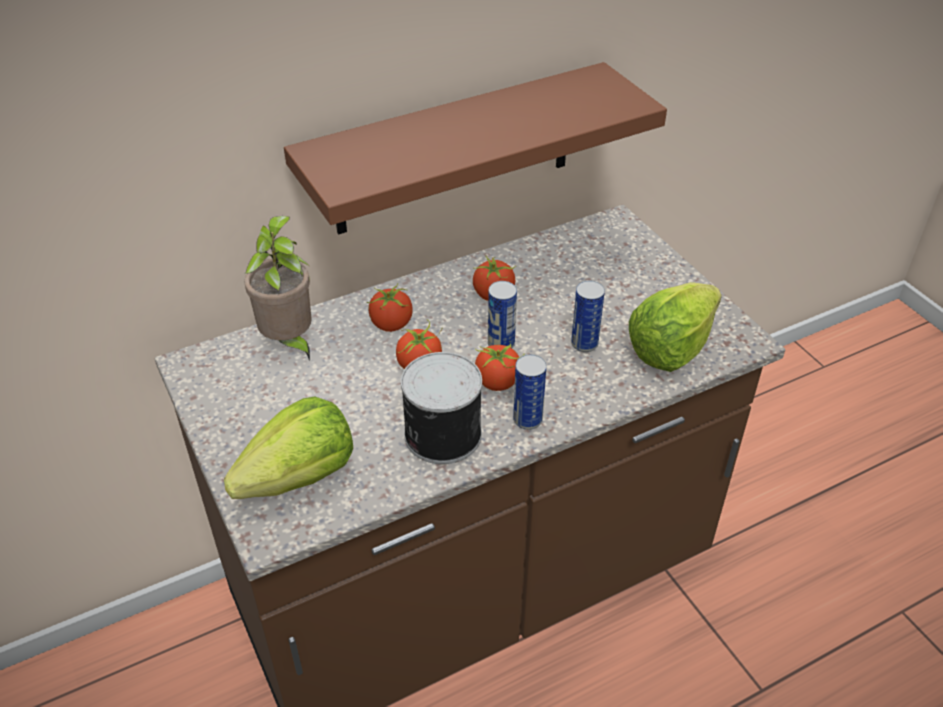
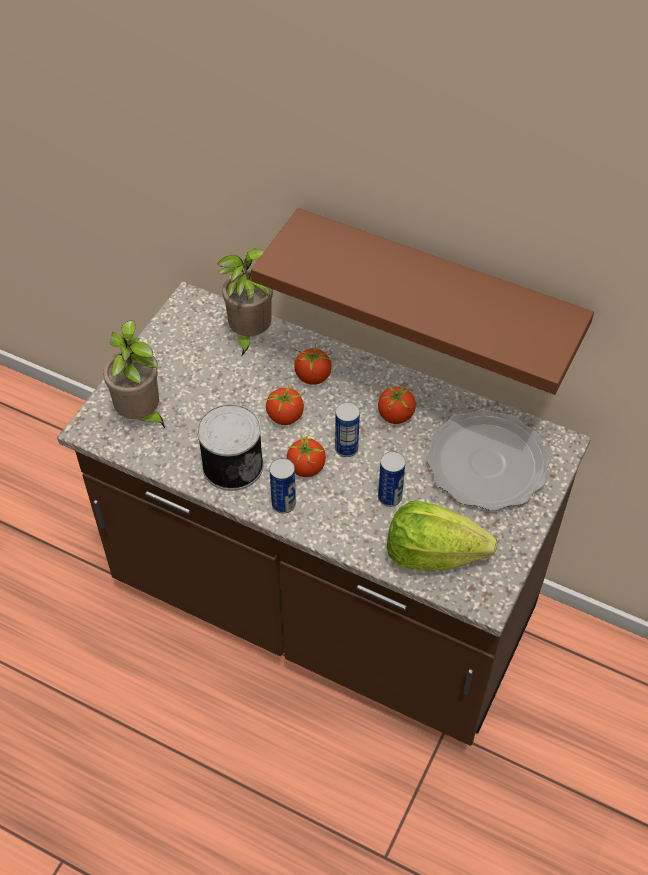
camera: 55 degrees right, 10 degrees up
(300, 477) = (141, 416): lettuce -> potted plant
(599, 269) = (486, 463): none -> plate

